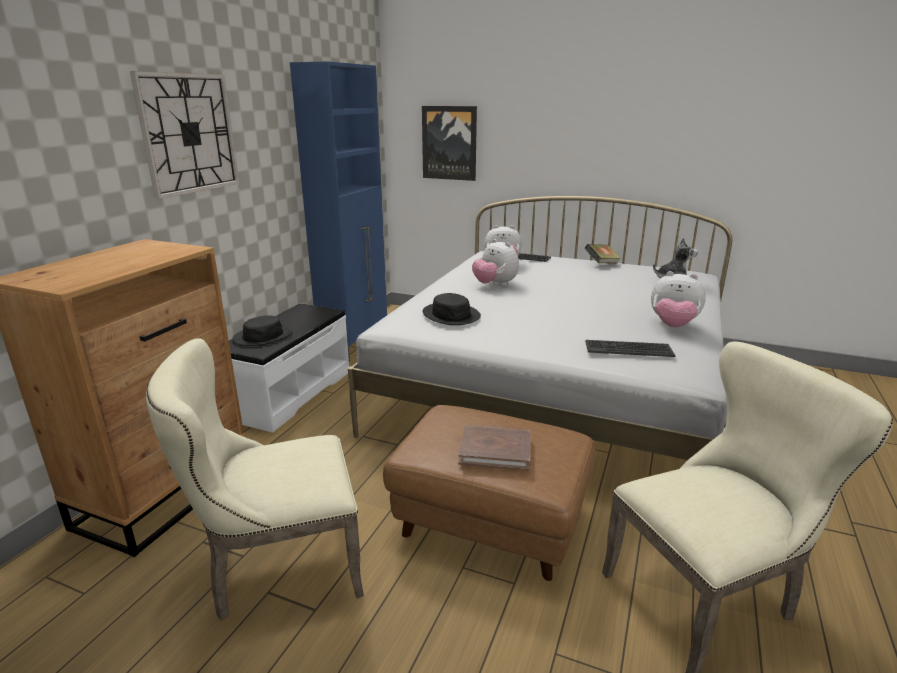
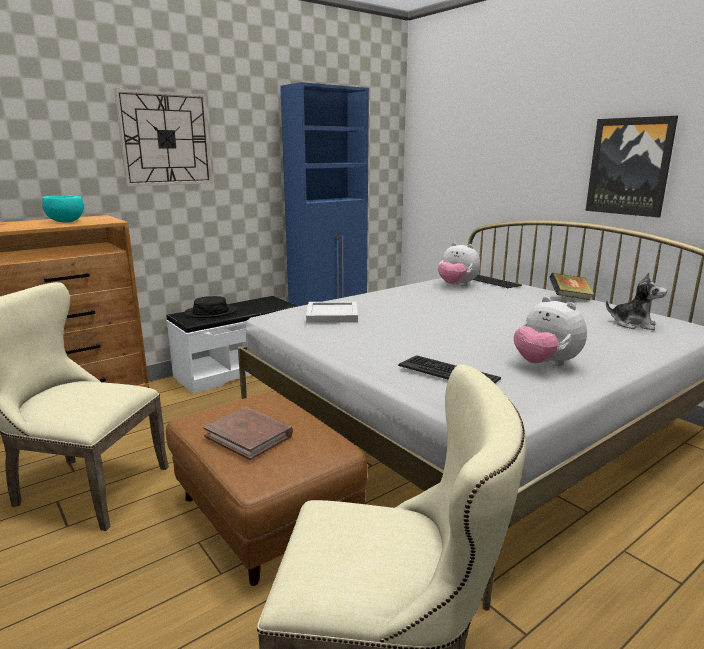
camera: 30 degrees right, 5 degrees down
(132, 258) = (66, 222): none -> turquoise bowl
(449, 143) = (454, 164): picture -> picture (629, 166)
(451, 315) = (333, 314): black hat -> white tray
(495, 285) = (418, 299): plush toy -> none

